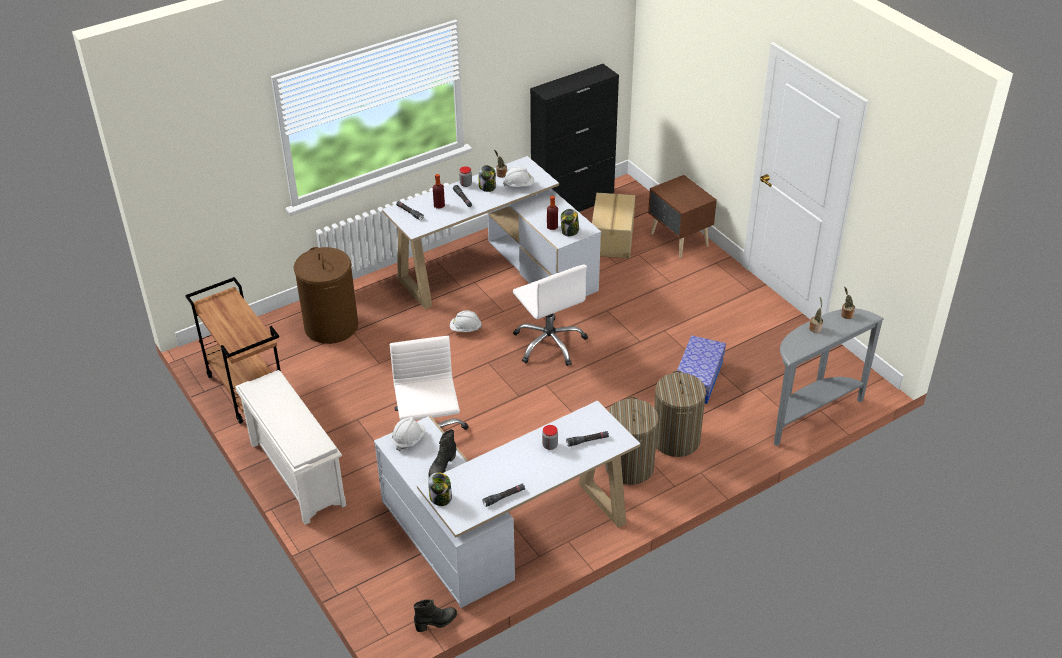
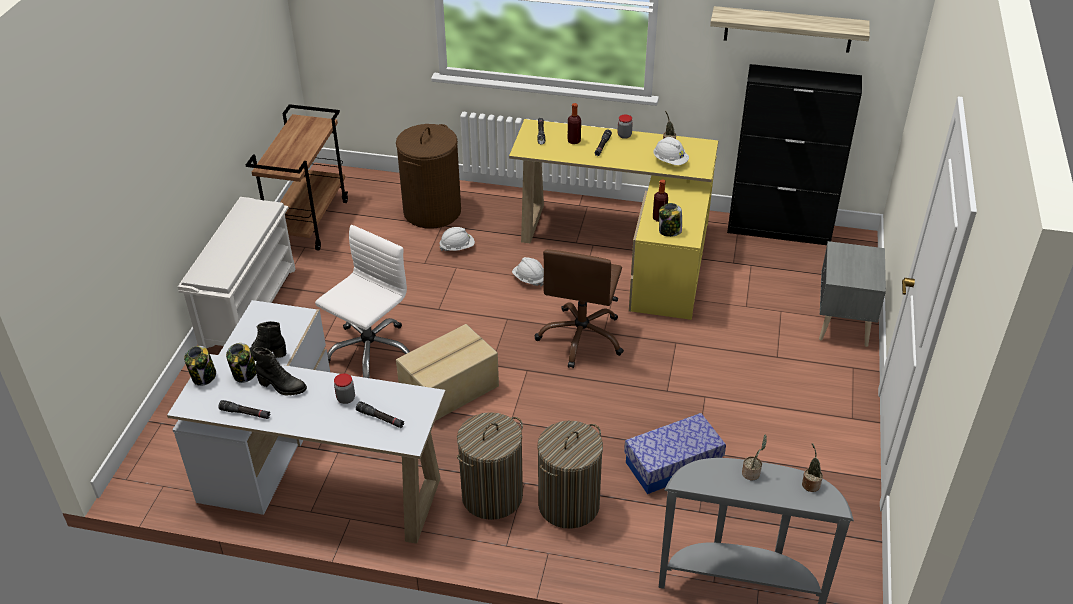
camera: 45 degrees right, 0 degrees up
(408, 439) = (274, 317): white hard hat -> white hard hat (457, 247)
(436, 622) = (166, 499): black boot -> black boot (282, 387)
(487, 187) = (639, 148): jar -> jar (245, 374)
(498, 272) = (626, 248): white desk -> yellow desk
(550, 343) = (581, 337): white office chair -> brown office chair
(551, 51) = (788, 29): none -> shelf
(613, 238) = (775, 282): cardboard box -> cardboard box (450, 390)
(678, 241) = (842, 323): brown nightstand -> grey nightstand

